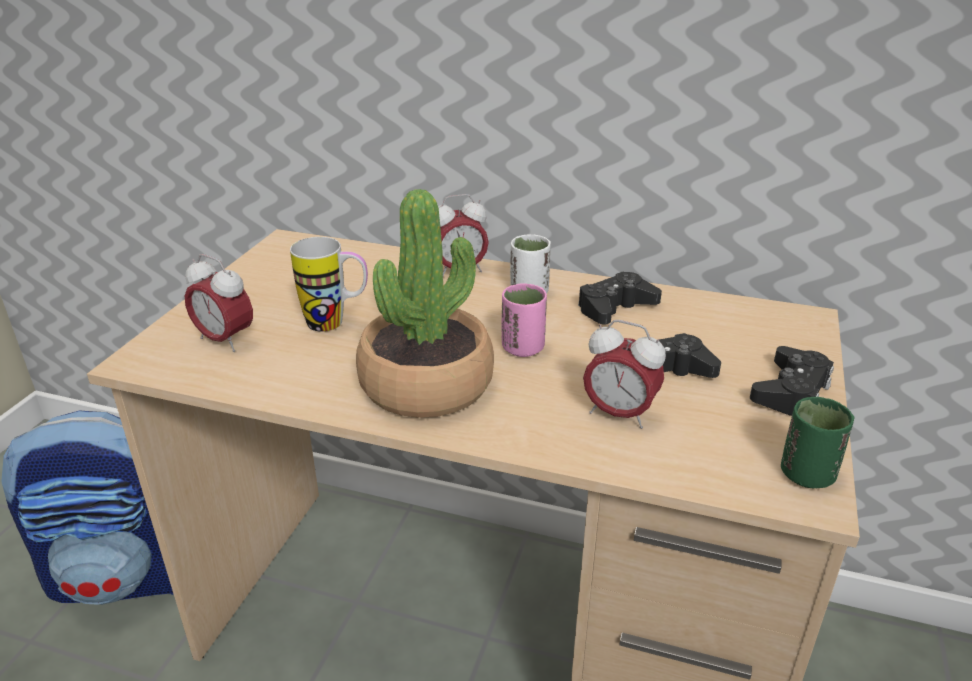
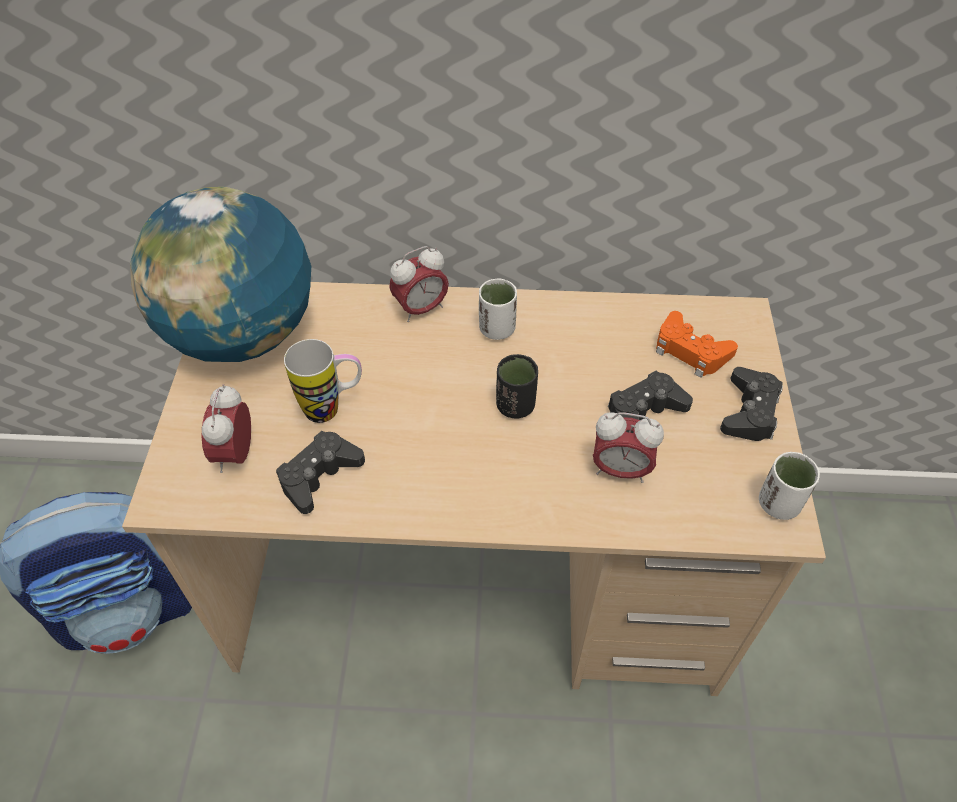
camera: 15 degrees left, 20 degrees up
(225, 340) = (236, 454): alarm clock -> alarm clock turned 75 degrees clockwise
(282, 265) = (242, 335): none -> globe
(426, 384) = (447, 470): potted plant -> none
(522, 348) = (515, 406): pink cup -> black cup
(615, 307) = (580, 334): black game controller -> black game controller (319, 476)
(734, 335) = (690, 351): none -> orange game controller
(806, 474) = (778, 504): green cup -> white cup

